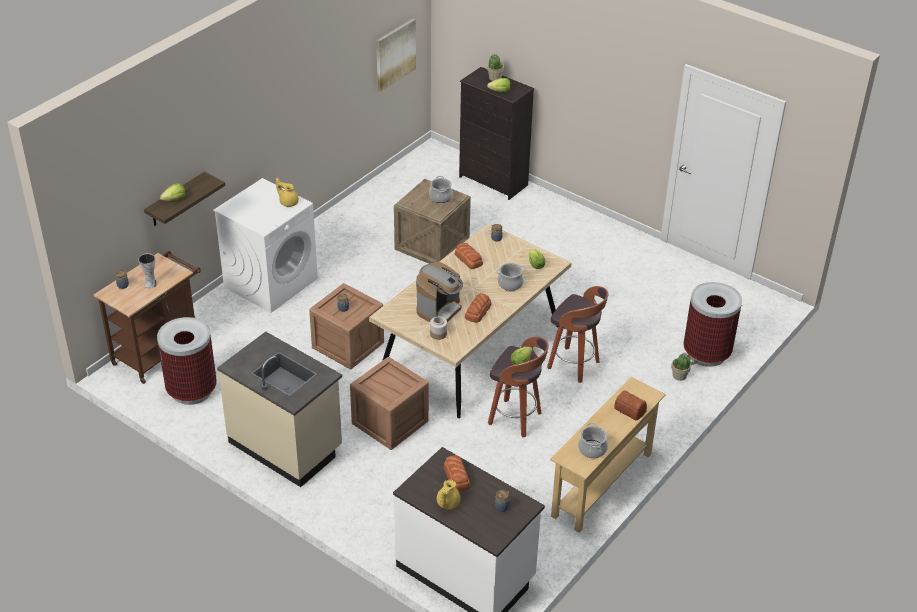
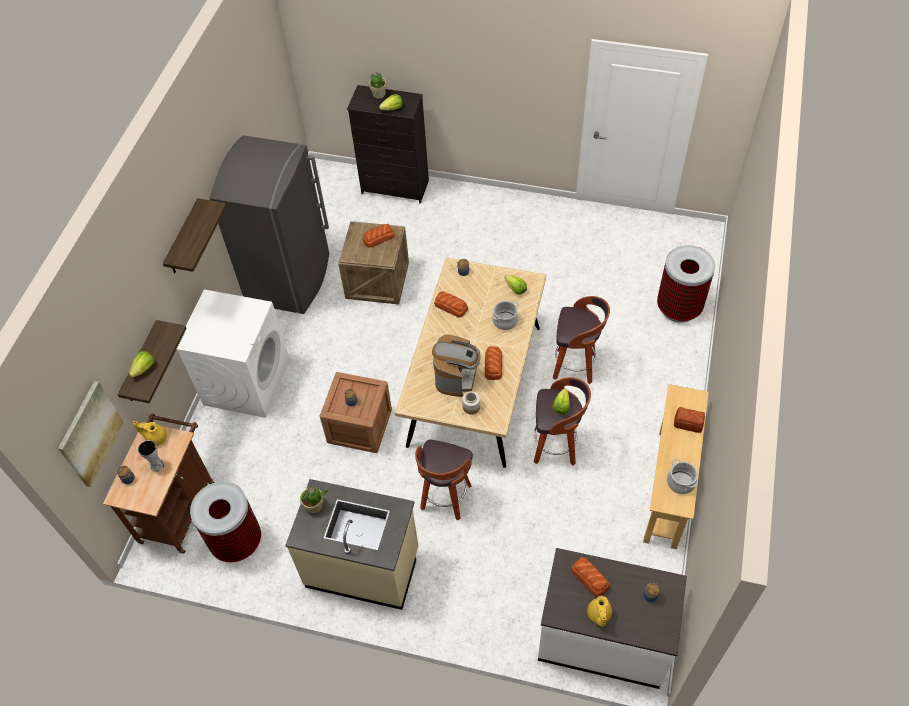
camera: 20 degrees left, 15 degrees up
(257, 119) = (183, 239): none -> shelf
(288, 202) = (247, 310): yellow teapot -> yellow teapot (156, 437)
(355, 220) = (290, 279): none -> grey fridge
(390, 422) = (445, 498): crate -> stool
(395, 54) = (270, 100): picture -> picture (90, 434)
(440, 197) = (378, 238): cooking pot -> bread
(679, 376) = (669, 341): potted plant -> potted plant (314, 506)

